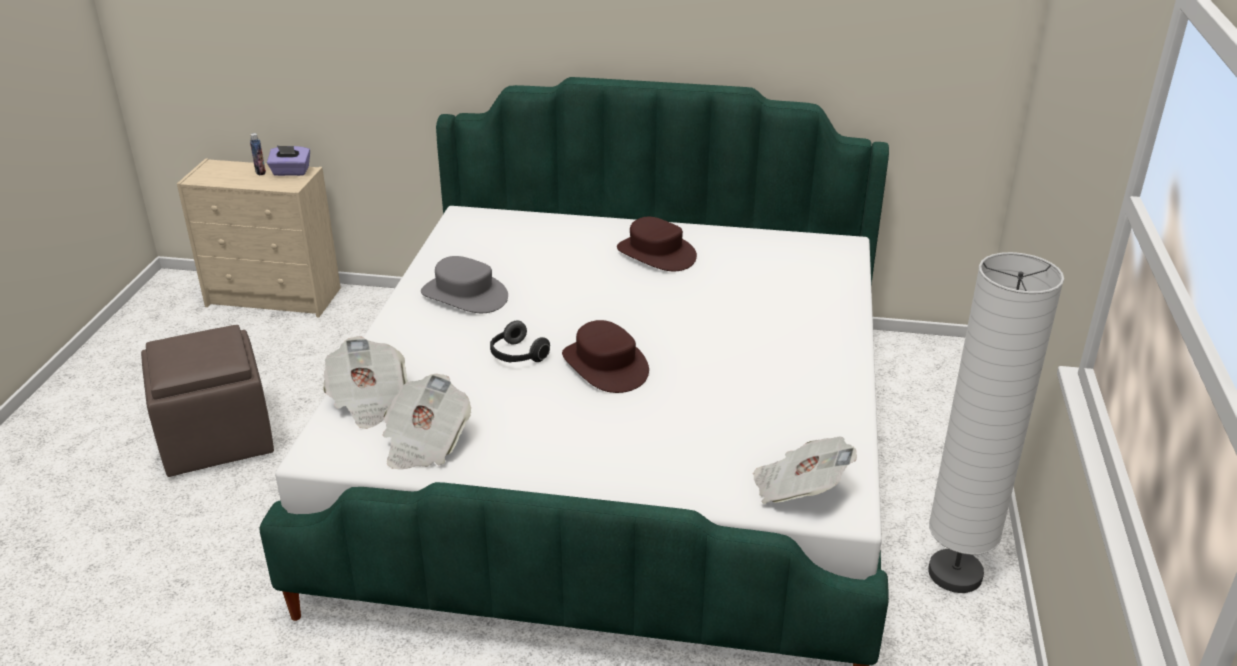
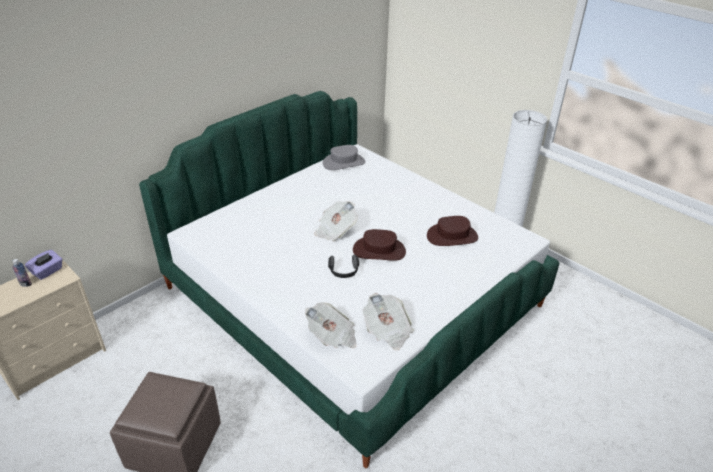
camera: 55 degrees left, 5 degrees up
(465, 295) = (268, 265): grey hat -> grey hat (344, 162)
(655, 254) = (303, 196): brown hat -> brown hat (452, 236)
(799, 490) = (509, 243): newspaper -> newspaper (335, 230)

